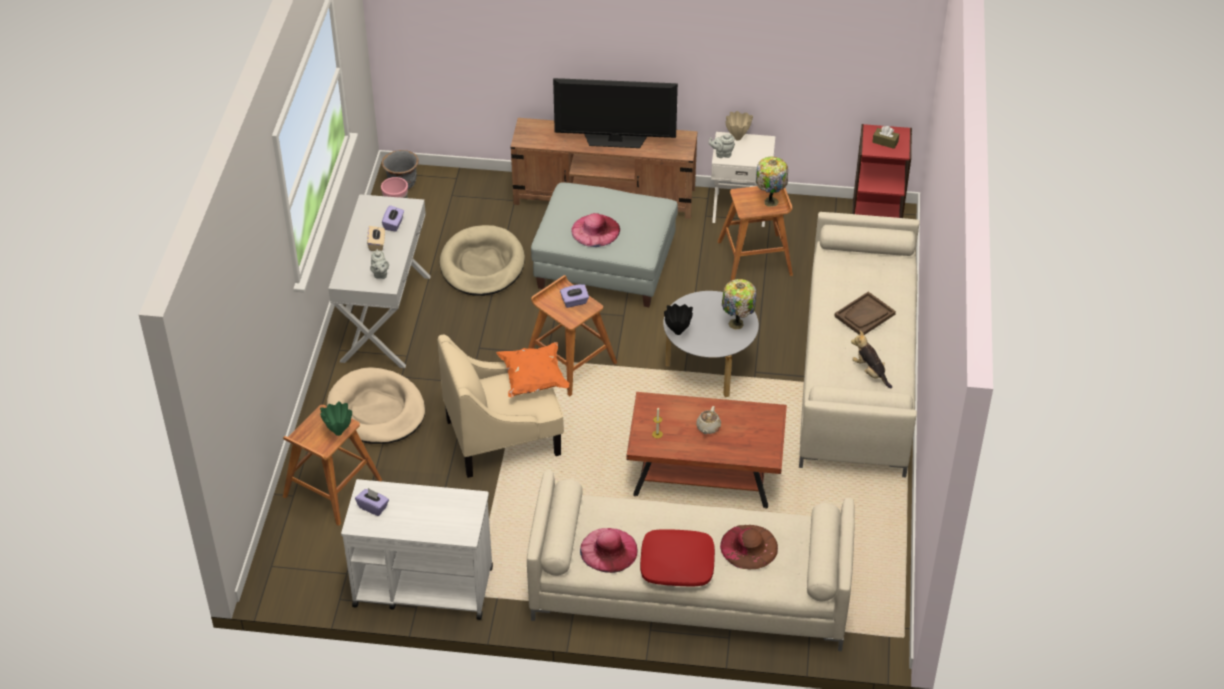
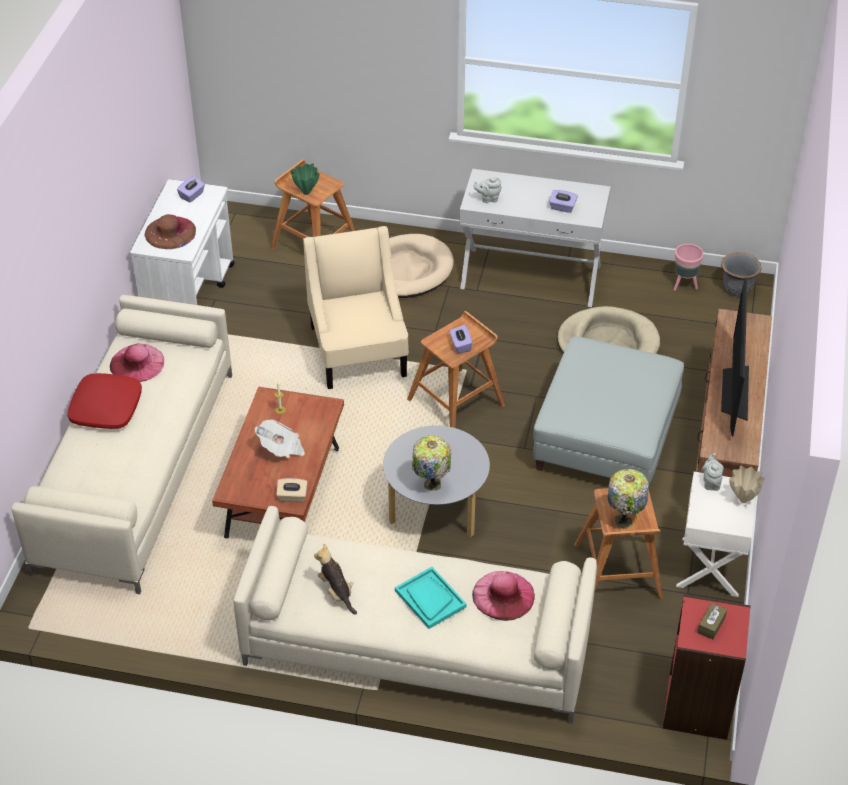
camera: 95 degrees right, 0 degrees up
(377, 244) = (533, 197): beige tissue box -> beige tissue box (292, 497)
(533, 380) = (373, 328): orange pillow -> none
(595, 230) = (591, 379): pink hat -> pink hat (503, 595)
(677, 333) = (424, 435): black vase -> none
(708, 428) = (281, 448): beige teapot -> newspaper
(749, 546) = (111, 460): brown hat -> brown hat (170, 232)
(864, 315) = (430, 599): brown tray -> turquoise tray
(870, 372) = (336, 592): plush toy -> plush toy turned 90 degrees counterclockwise

